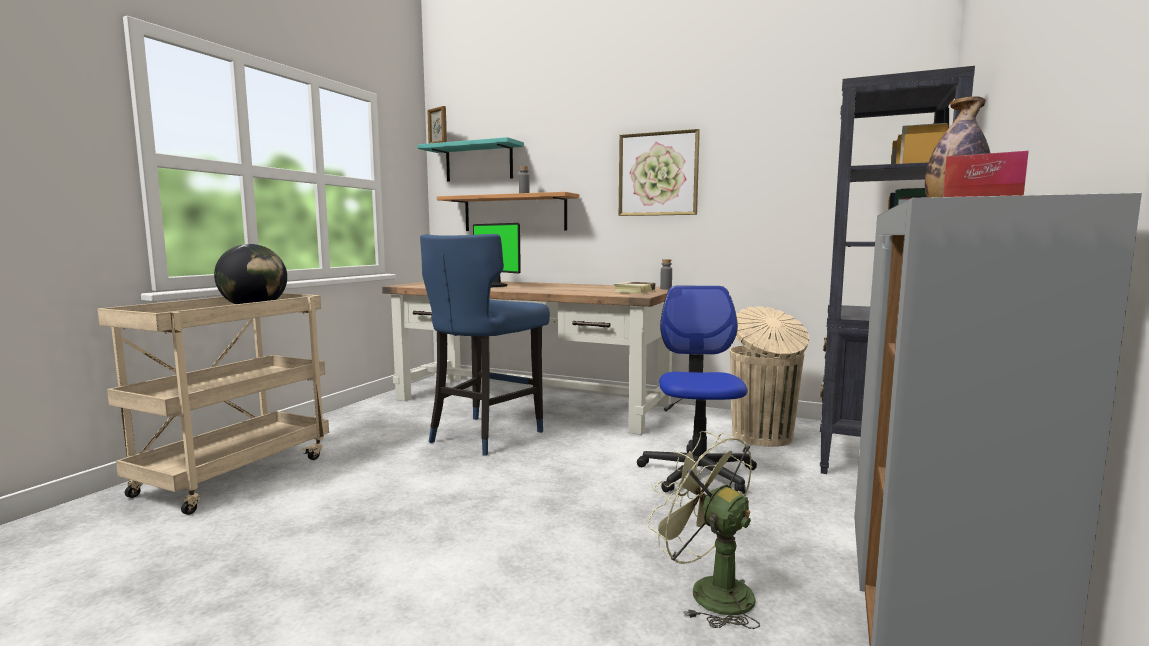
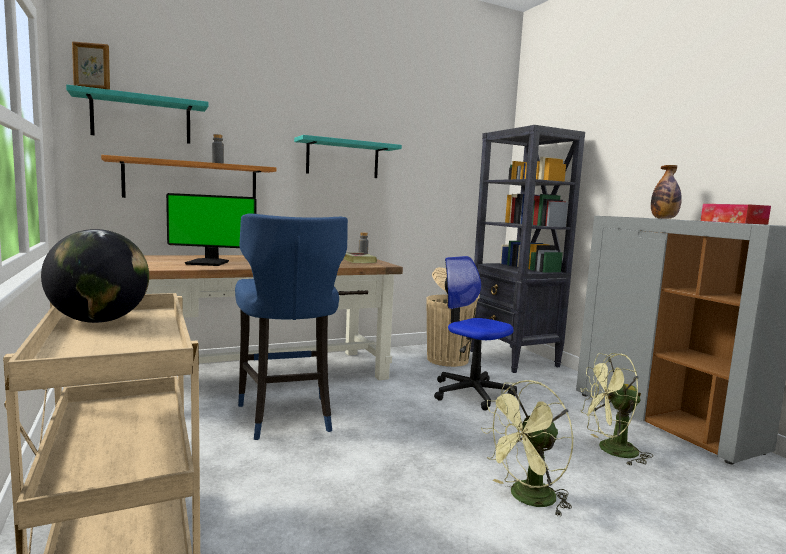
camera: 50 degrees left, 0 degrees up
(486, 571) = (526, 499): none -> green fan
(658, 174) = (343, 159): picture -> turquoise shelf

